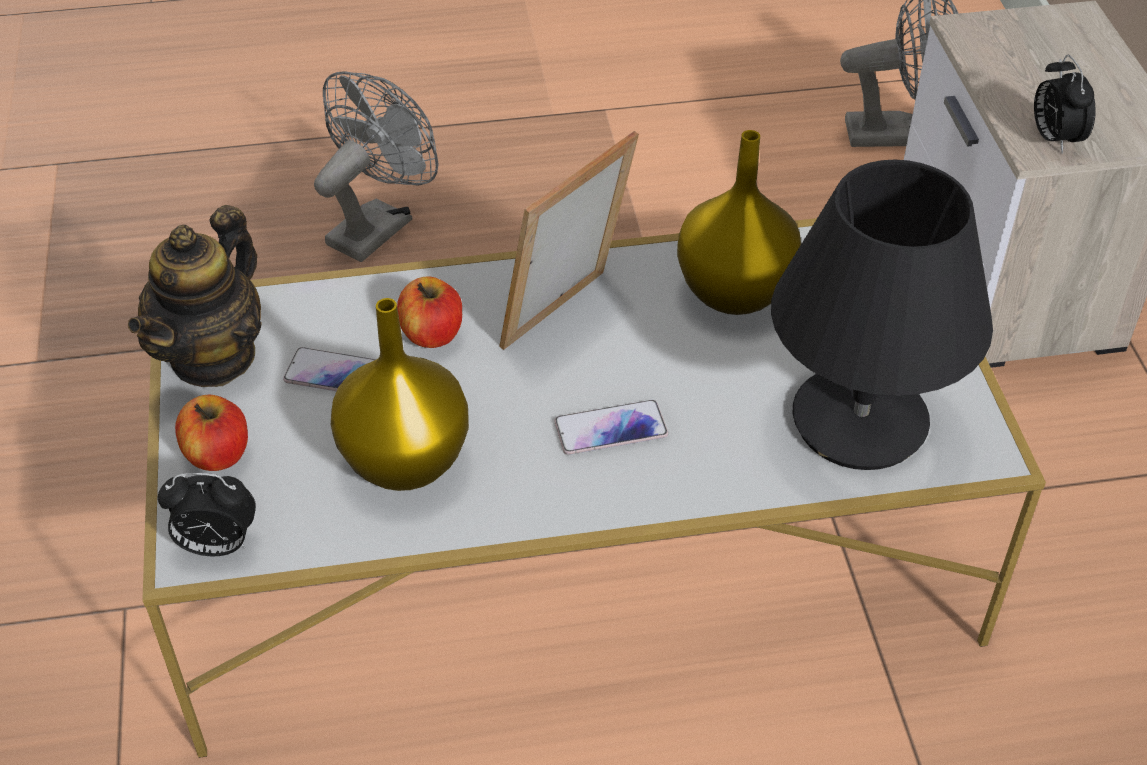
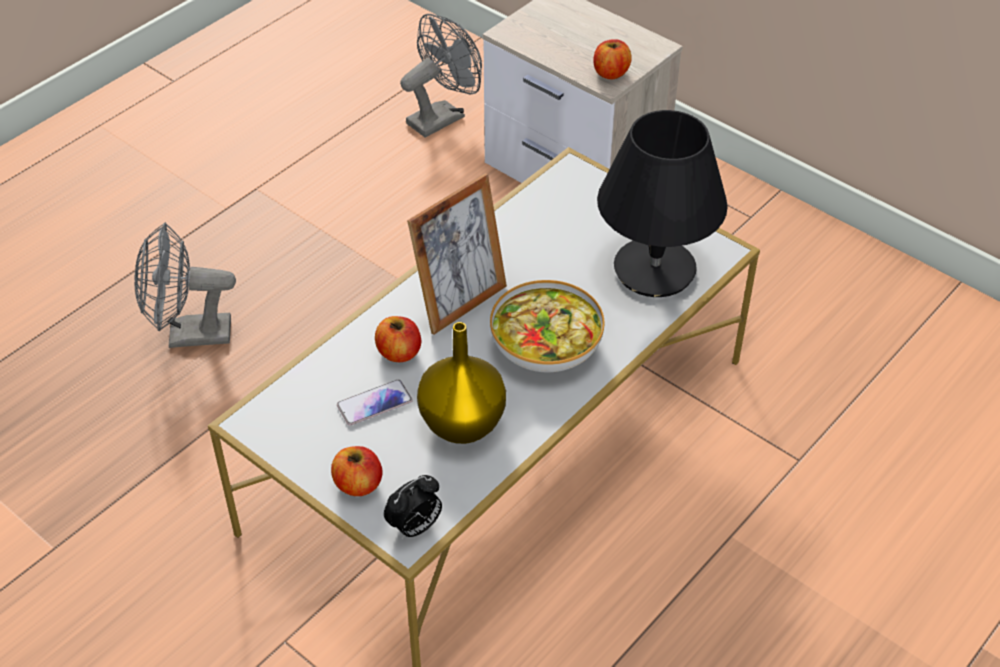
camera: 40 degrees left, 0 degrees up
(213, 356) = (291, 437): teapot -> none
(378, 225) = (189, 335): grey fan -> grey fan turned 90 degrees counterclockwise
(567, 318) = (460, 302): picture frame -> picture frame turned 135 degrees counterclockwise
(611, 429) = (545, 344): phone -> bowl
(737, 292) = (530, 239): yellow vase -> none
(1054, 138) = (611, 73): alarm clock -> apple

